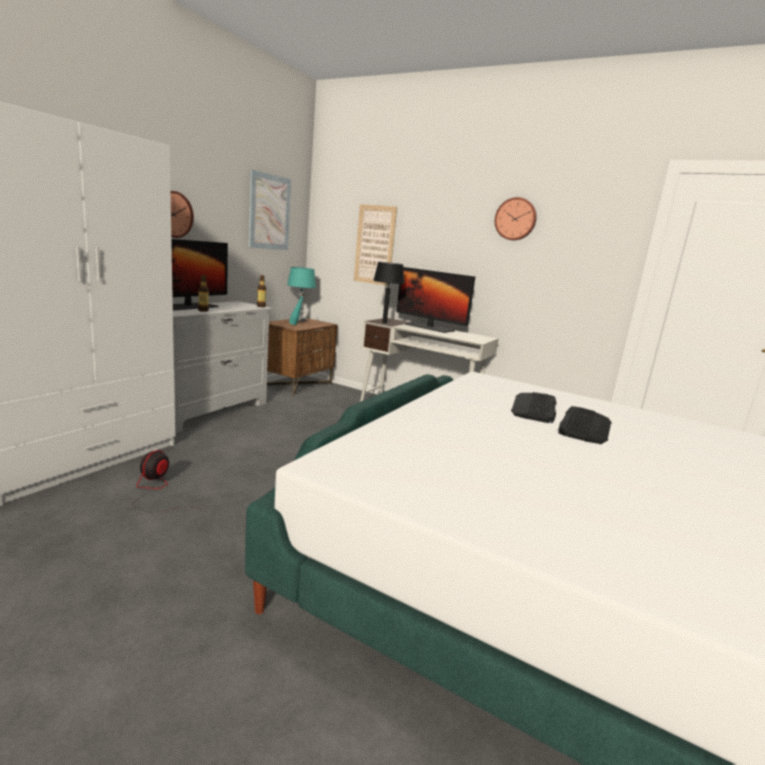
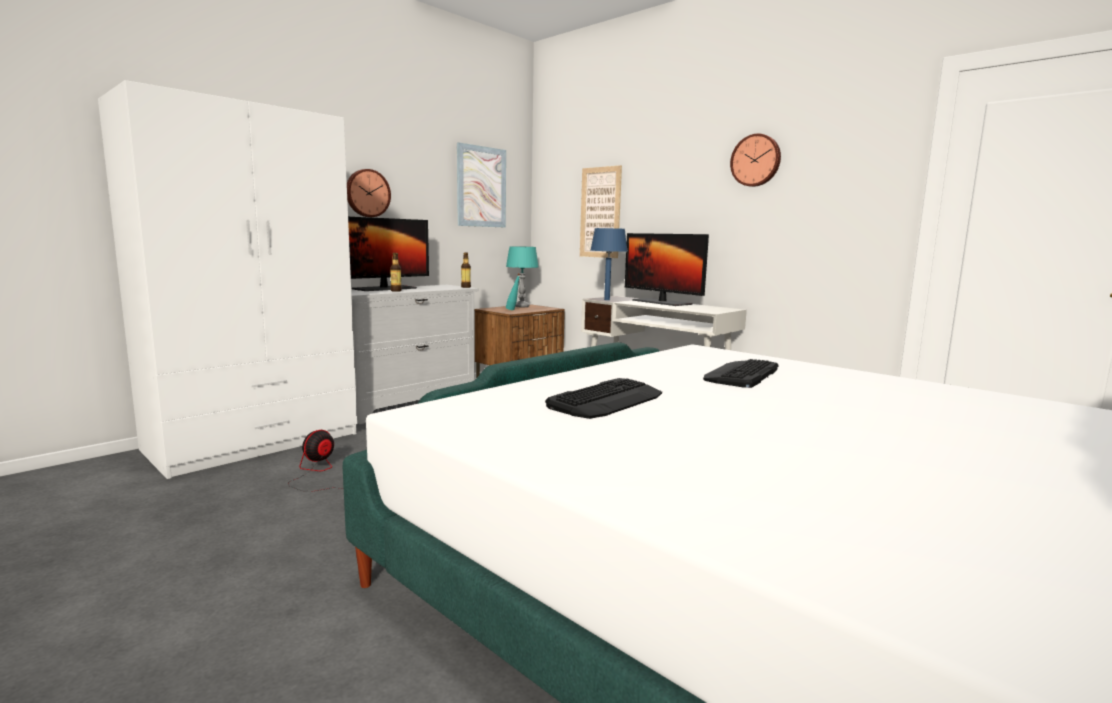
camera: 15 degrees right, 5 degrees down
(384, 323) = (607, 299): black table lamp -> blue table lamp
(584, 426) = (795, 391): keyboard -> keyboard (606, 400)

